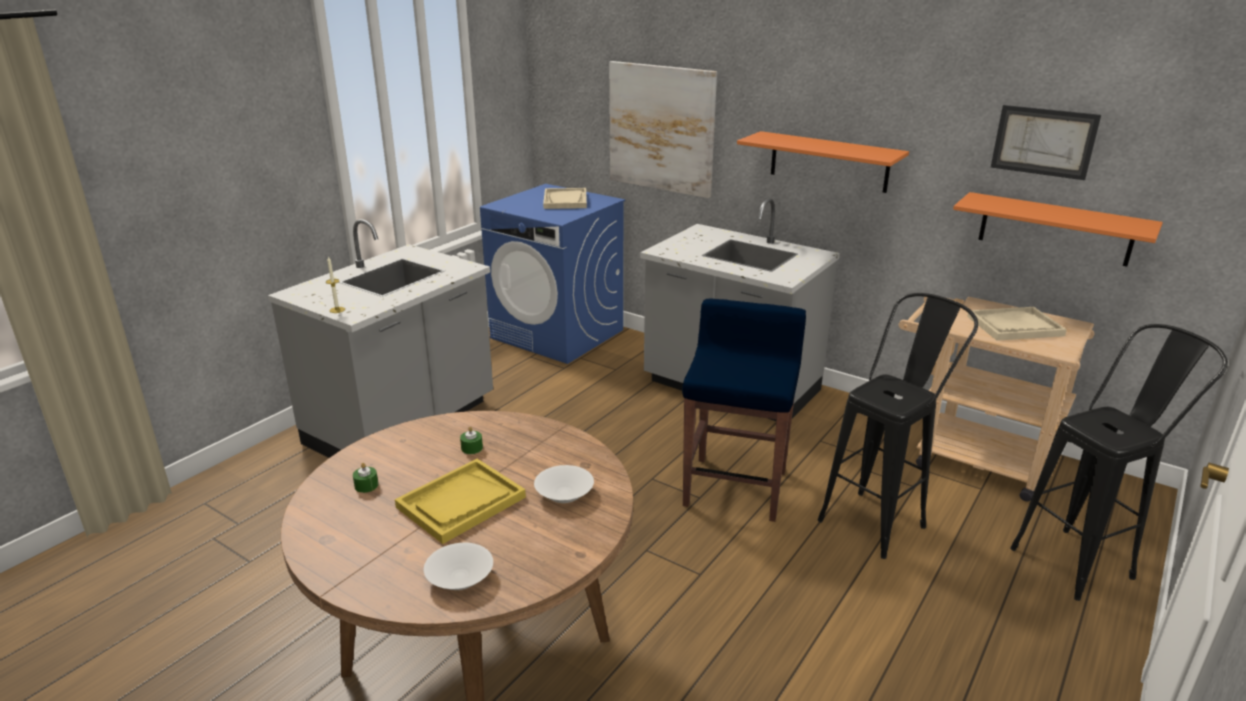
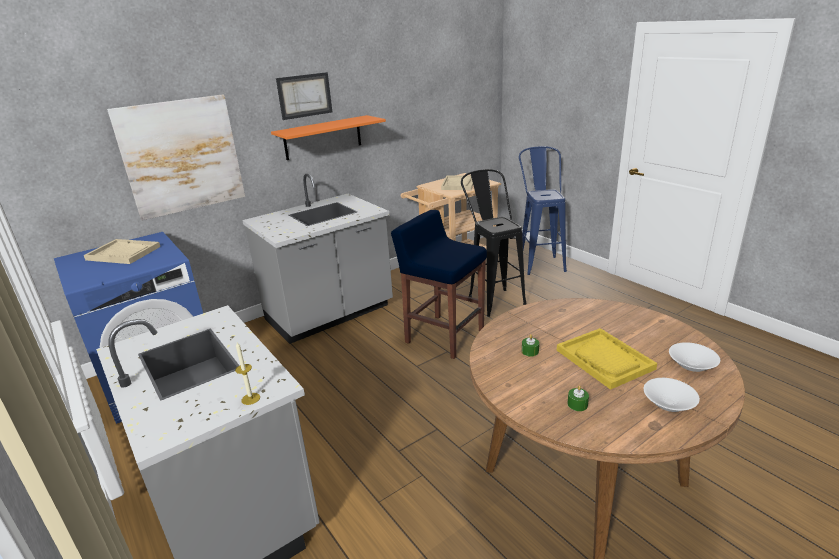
camera: 70 degrees left, 0 degrees up
(565, 493) = (595, 319): white bowl -> white bowl (668, 402)
(1043, 141) = (425, 90): picture -> picture (304, 95)
(1055, 229) = (438, 134): orange shelf -> none
(1083, 559) = (539, 262): black stool -> blue stool

